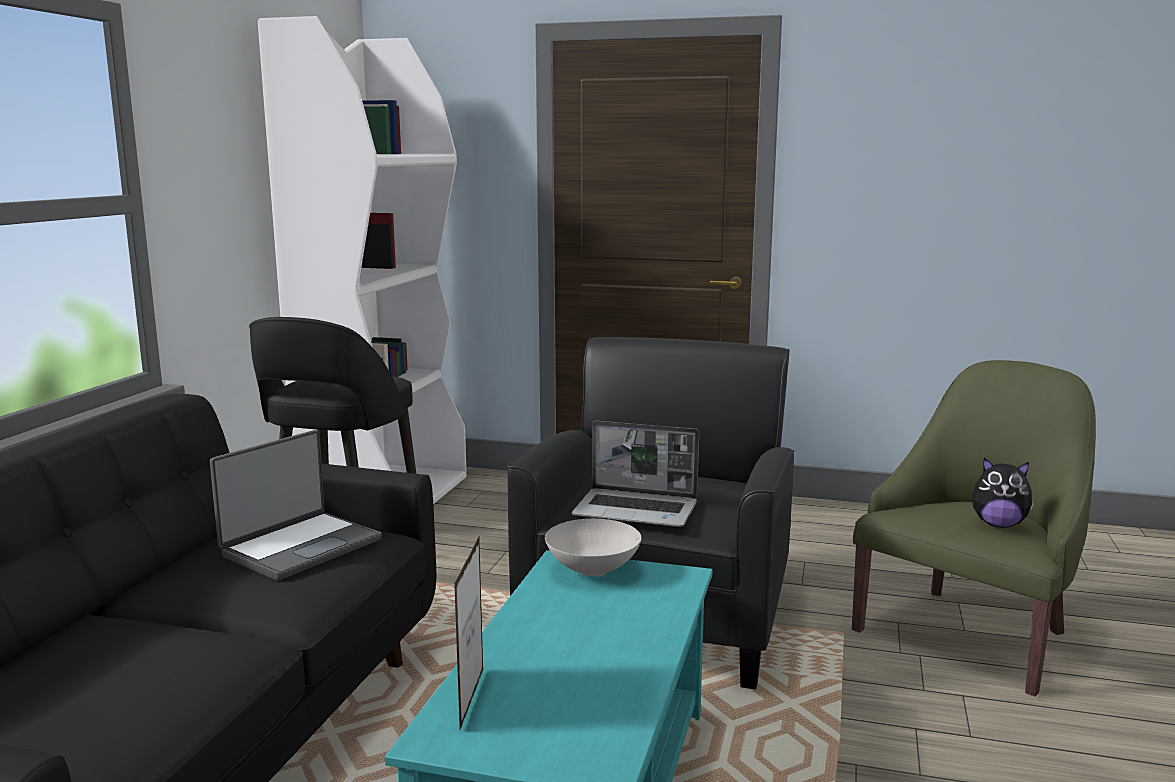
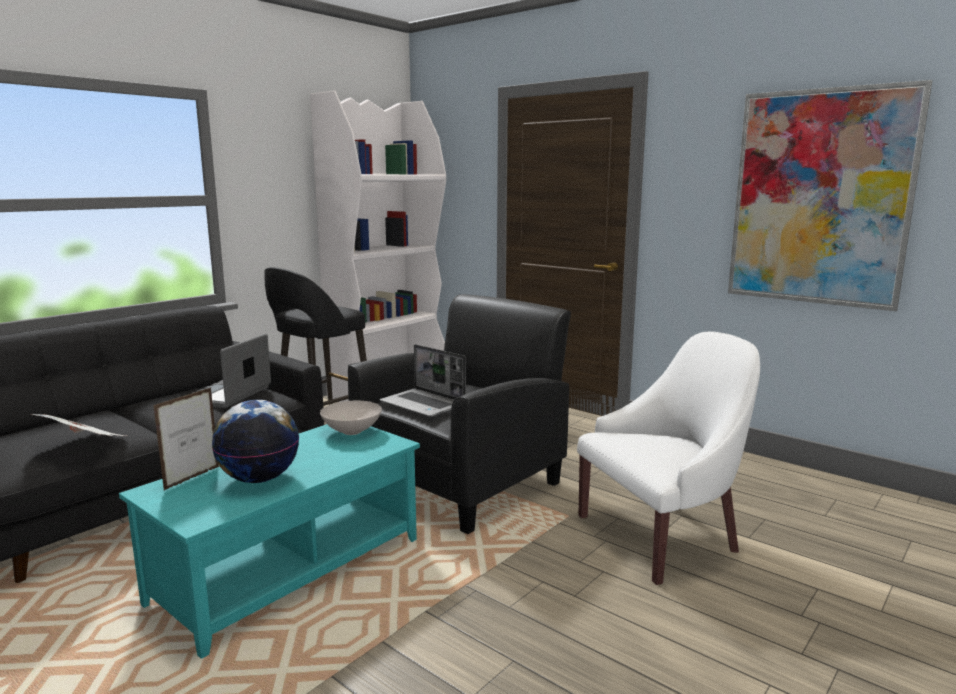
camera: 25 degrees right, 0 degrees up
(176, 687) = (83, 445): none -> newspaper
(300, 547) = (228, 395): laptop -> laptop turned 135 degrees clockwise
(580, 673) = (259, 478): none -> globe
(969, 633) = (662, 536): green armchair -> white armchair
(998, 524) = (664, 453): plush toy -> none
(1019, 185) = (819, 198): none -> picture

